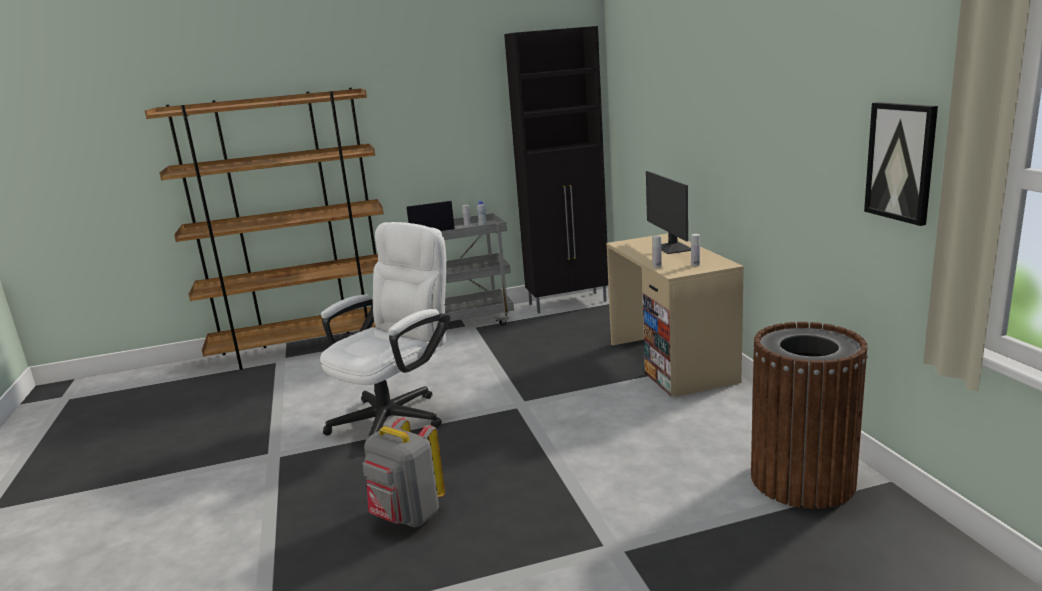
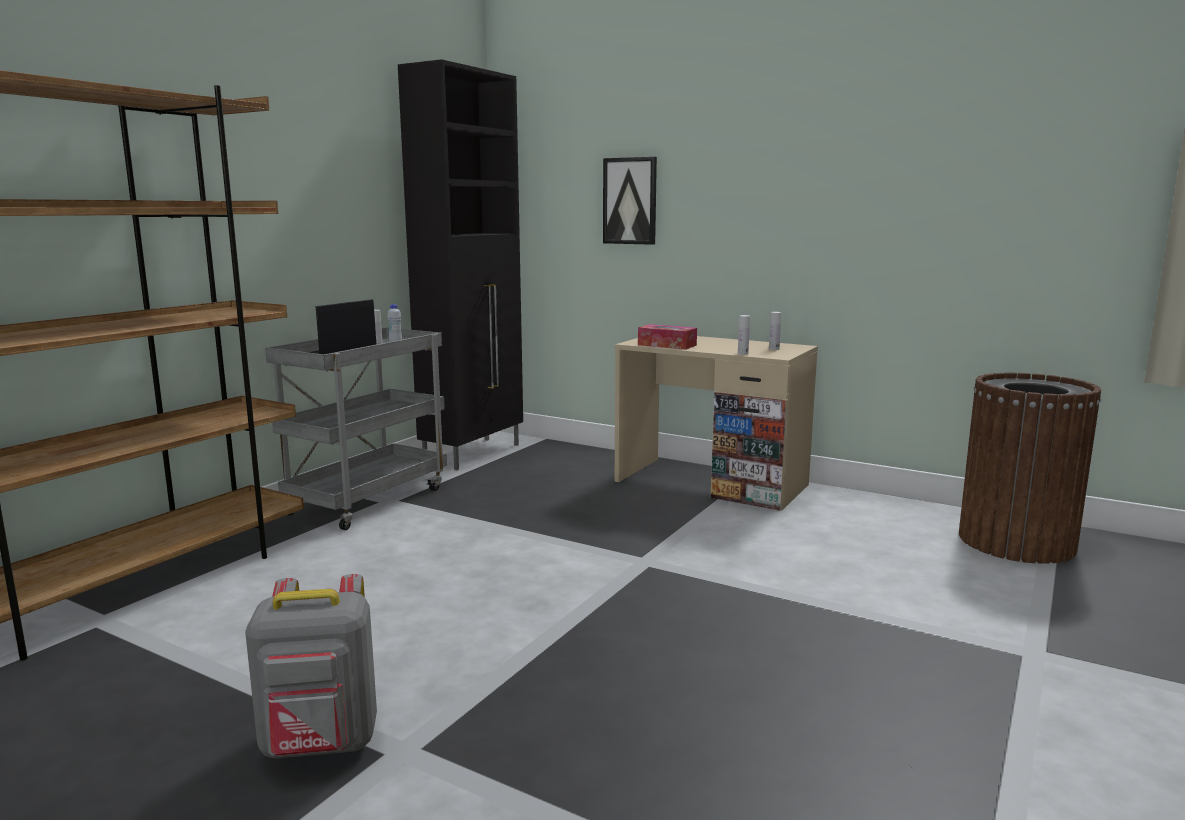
camera: 45 degrees left, 5 degrees down
(397, 416) = (506, 624): white office chair -> none
(407, 516) = (790, 727): grey backpack -> grey backpack (321, 745)
(634, 249) = (667, 345): none -> tissue box
(672, 248) = (704, 341): monitor -> none
(901, 162) = (1080, 198): picture -> picture (630, 201)

